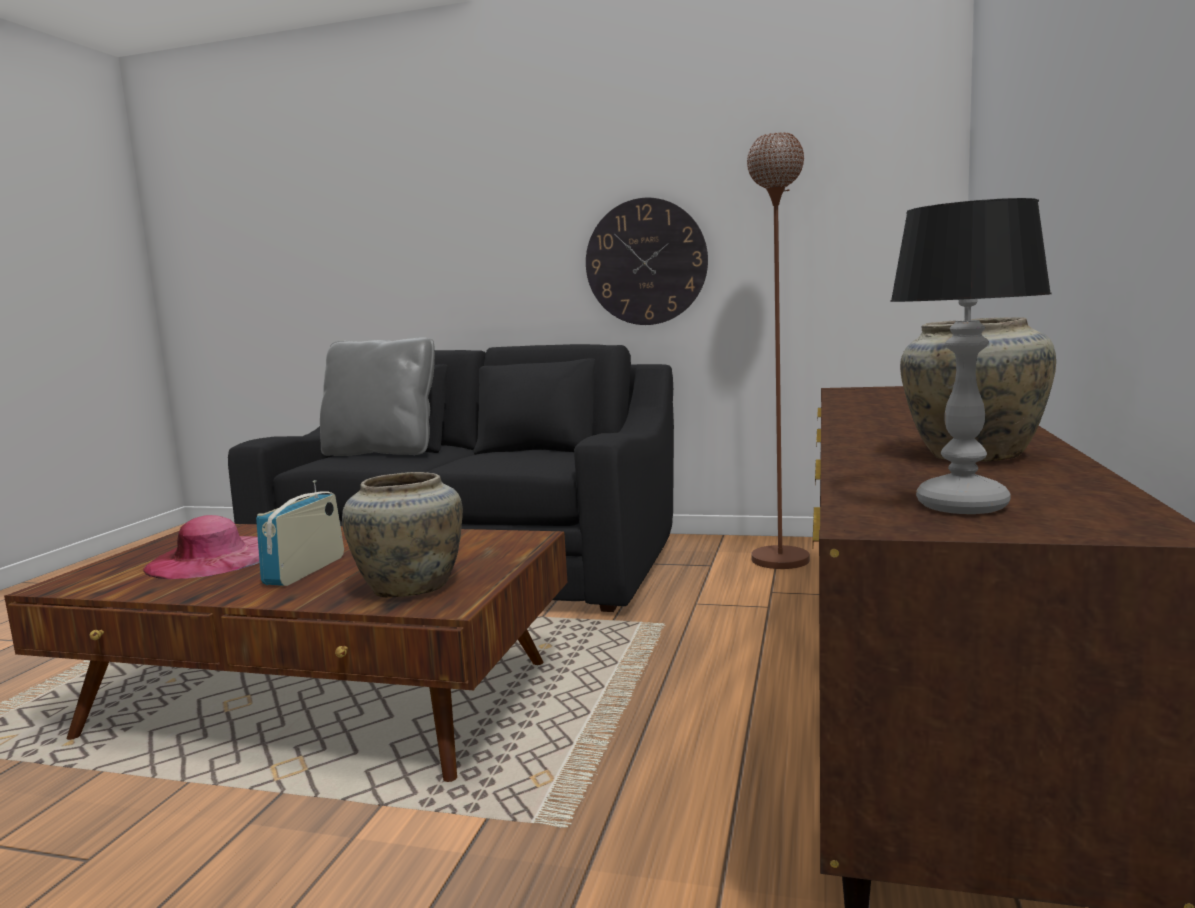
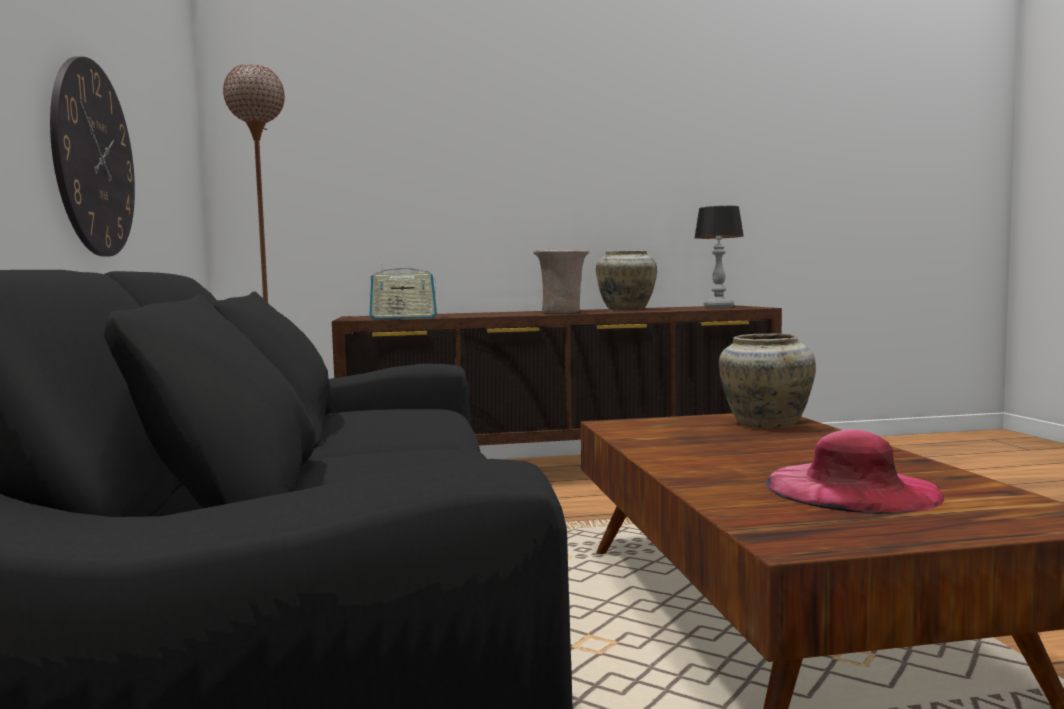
camera: 115 degrees left, 5 degrees down
(305, 570) = (796, 451): radio -> radio (403, 318)
(382, 452) = (335, 473): grey pillow -> none
(890, 430) = (562, 312): none -> beige vase

